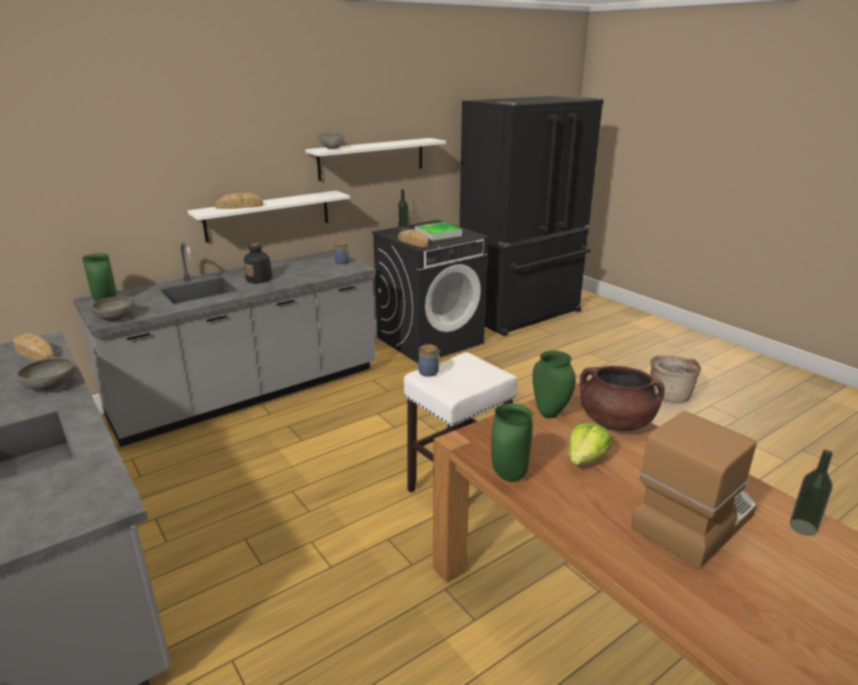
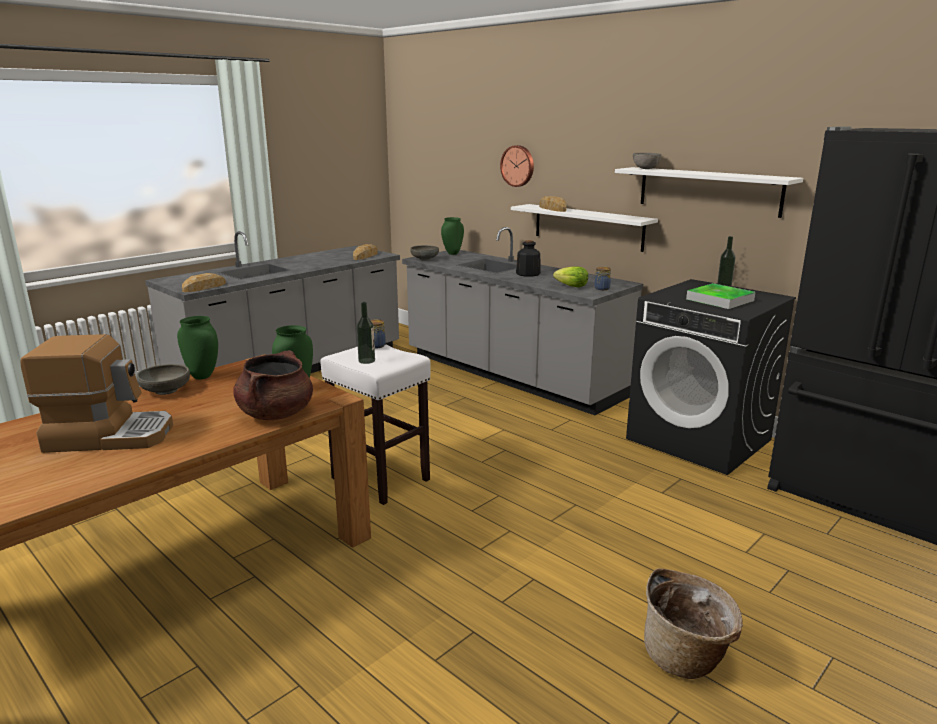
camera: 80 degrees right, 5 degrees down
(50, 386) = (321, 264): grey bowl -> grey bowl (166, 390)
(161, 169) = (518, 166): none -> wall clock
(413, 242) = (668, 293): bread -> bread (204, 287)
(586, 459) = (216, 401): lettuce -> lettuce (571, 286)
(692, 519) = (110, 435): coffee machine -> coffee machine turned 45 degrees counterclockwise
(803, 527) = (66, 482): bottle -> bottle (366, 361)

